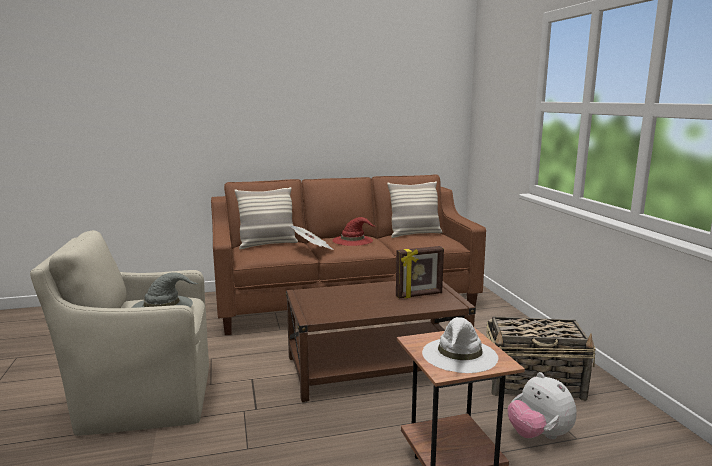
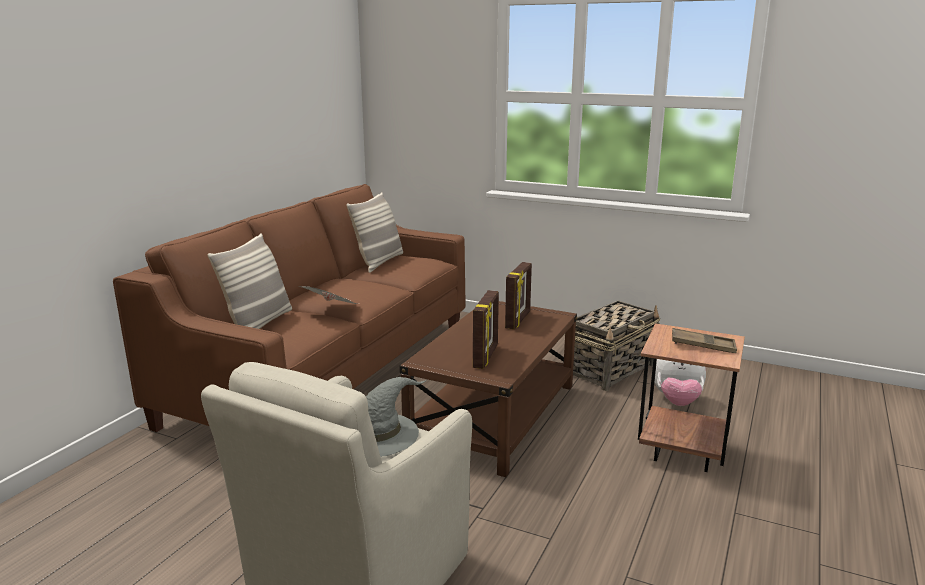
camera: 50 degrees left, 5 degrees up
(338, 305) = (486, 357): none -> picture frame
(353, 240) = (347, 287): red hat -> none
(460, 355) = (702, 345): white hat -> brown tray

